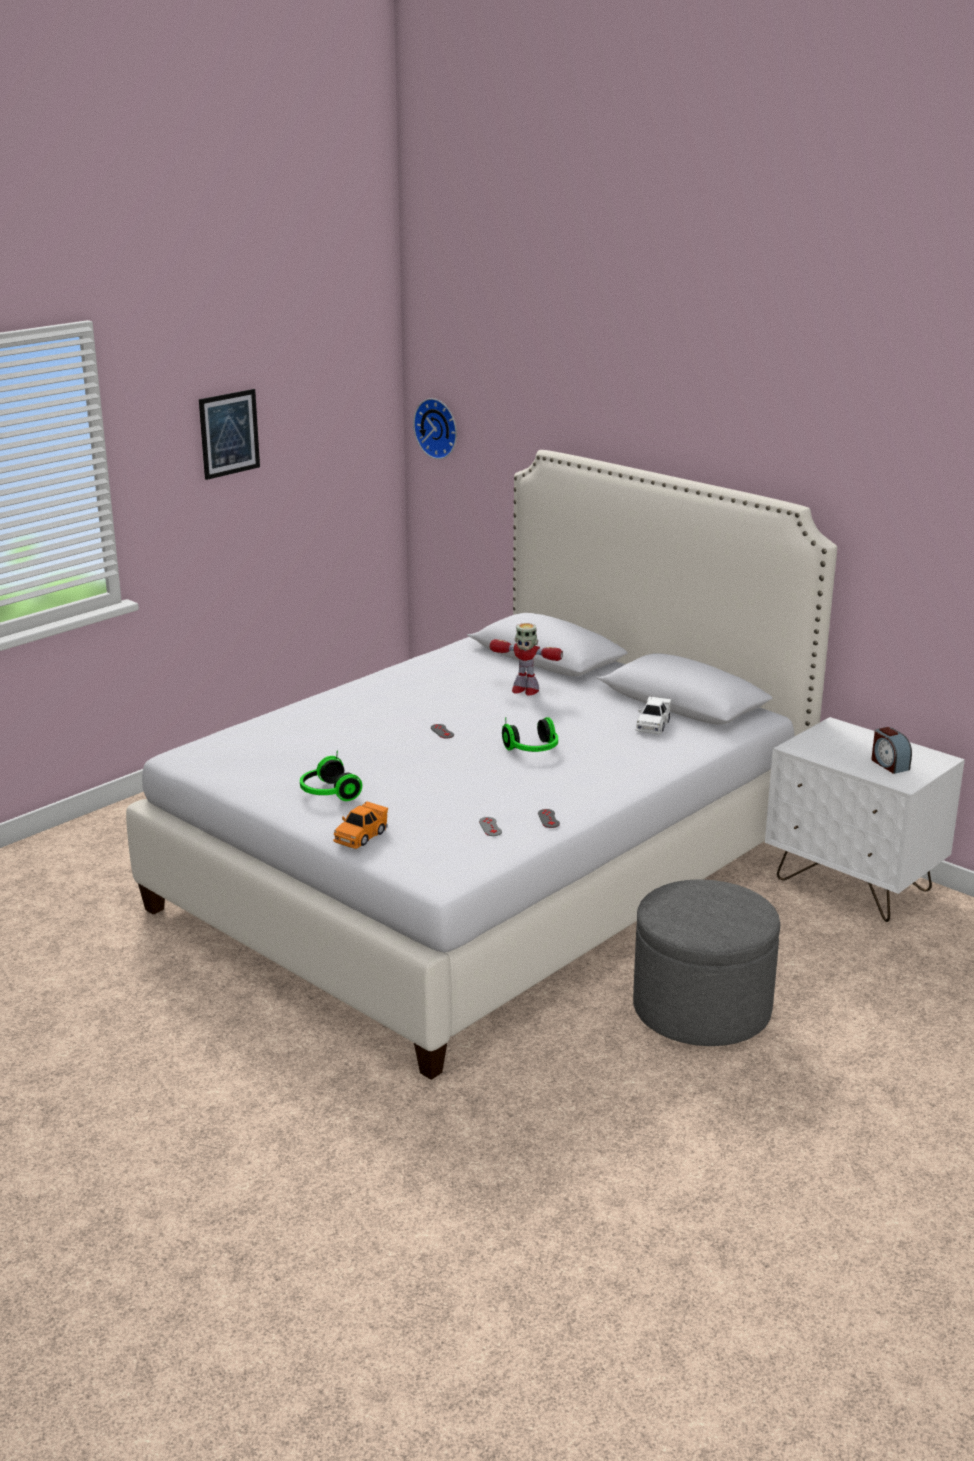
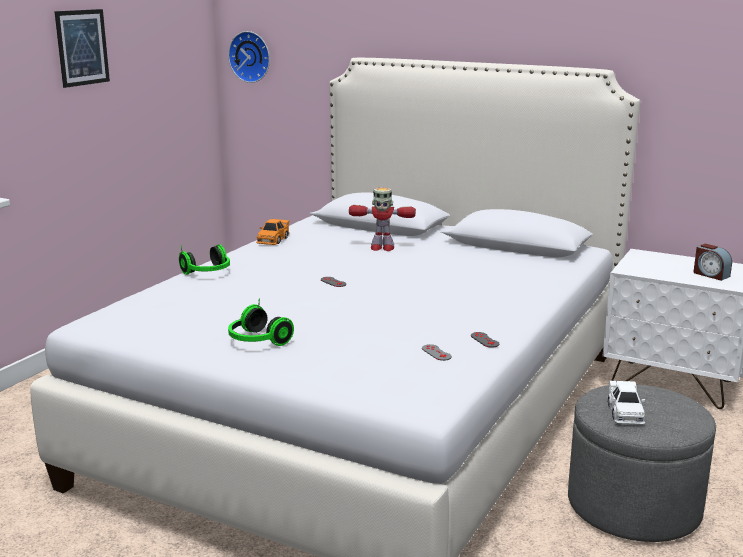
camera: 15 degrees left, 5 degrees down
(361, 836) = (315, 375): orange toy car -> orange toy car (273, 240)
(533, 750) = (425, 288): headphones -> headphones (208, 273)
(653, 725) = (510, 262): white toy car -> white toy car (625, 413)

